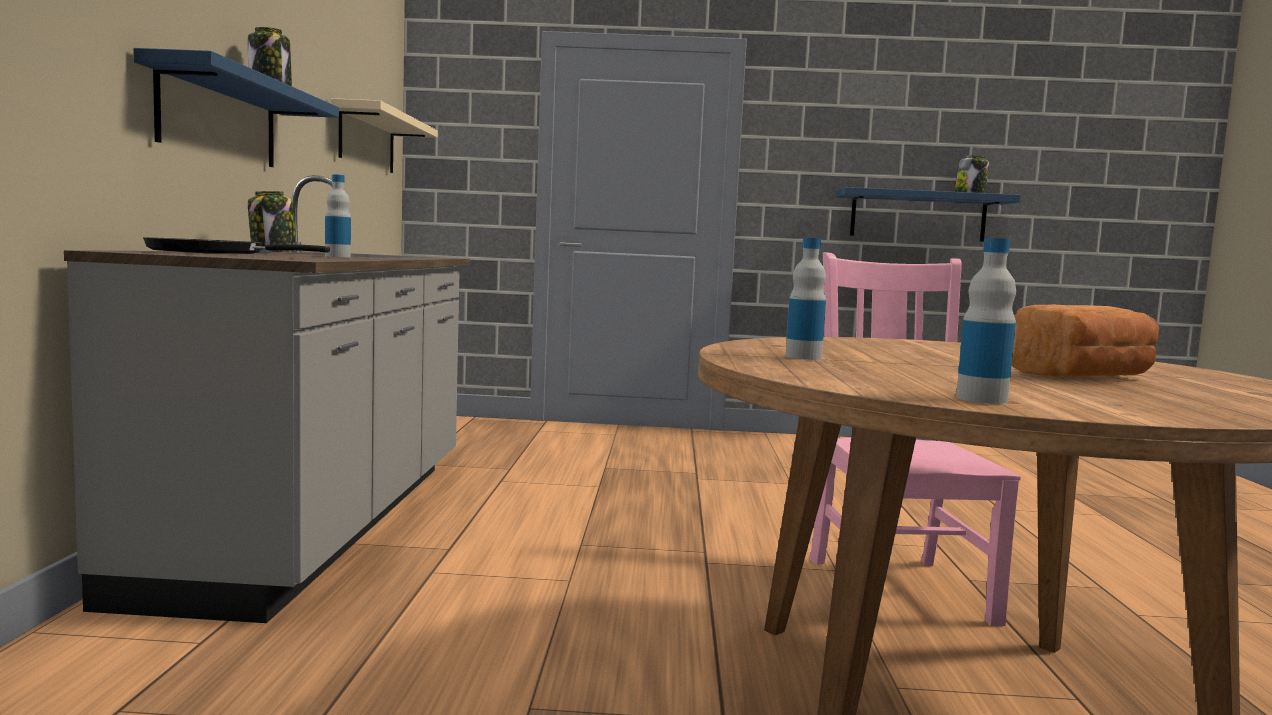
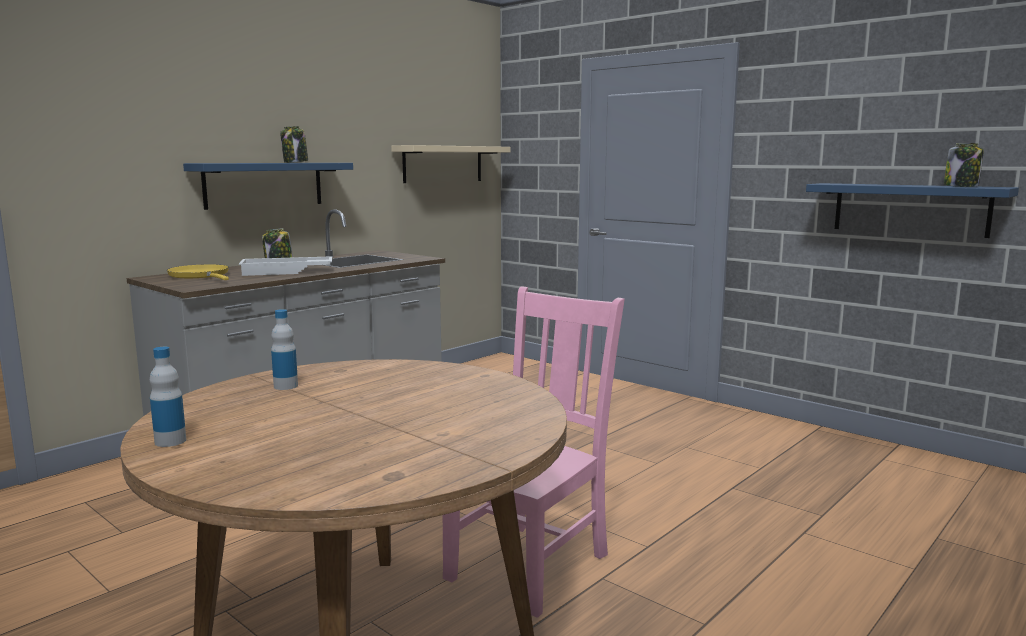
camera: 40 degrees right, 5 degrees up
(213, 253) = (200, 276): black frying pan -> yellow frying pan
(337, 256) = (286, 272): bottle -> white tray
(1085, 376) = (365, 434): bread -> none

